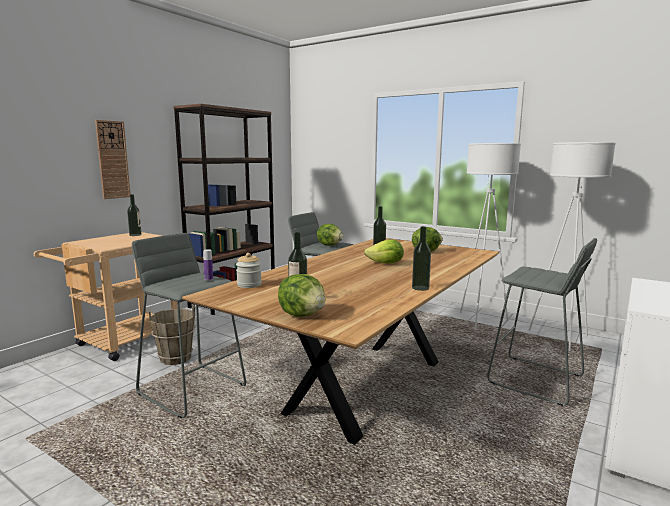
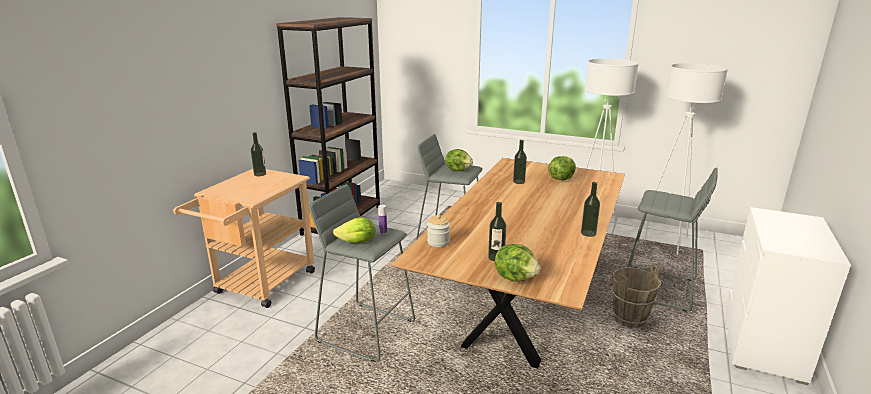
camera: 10 degrees left, 10 degrees up
(112, 160) = (227, 95): wall clock -> none
(175, 358) = (327, 298): brown bucket -> brown bucket (629, 319)
(386, 263) = (537, 200): lettuce -> lettuce (357, 242)

